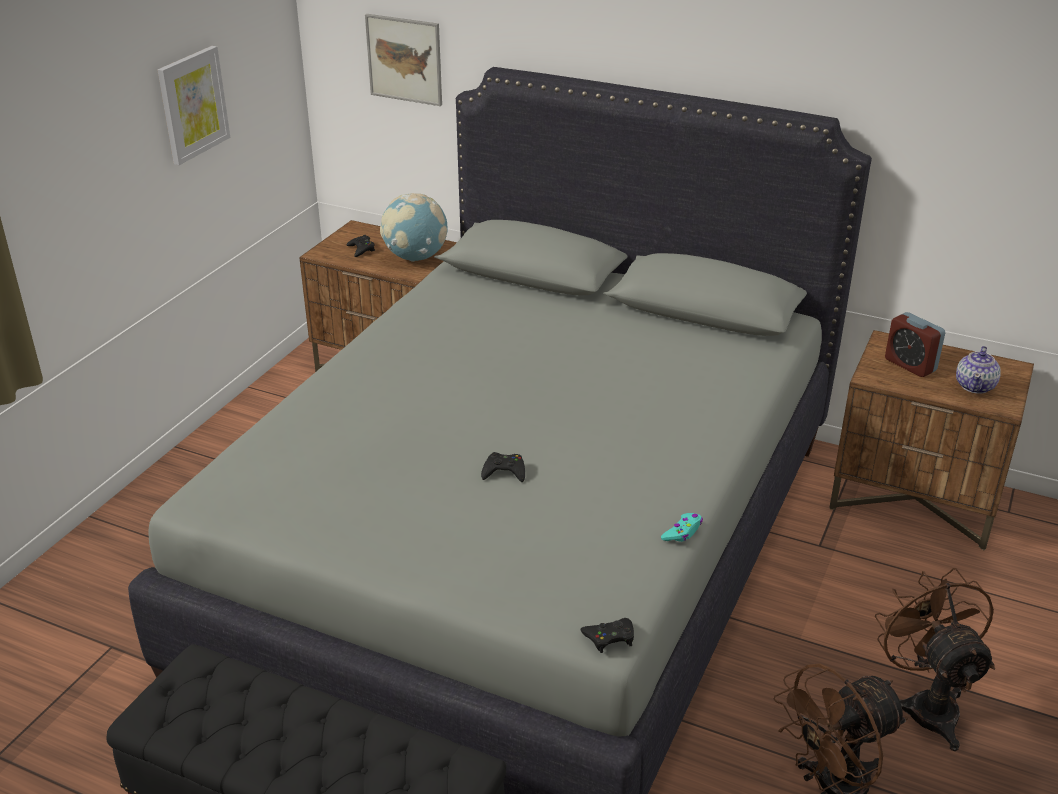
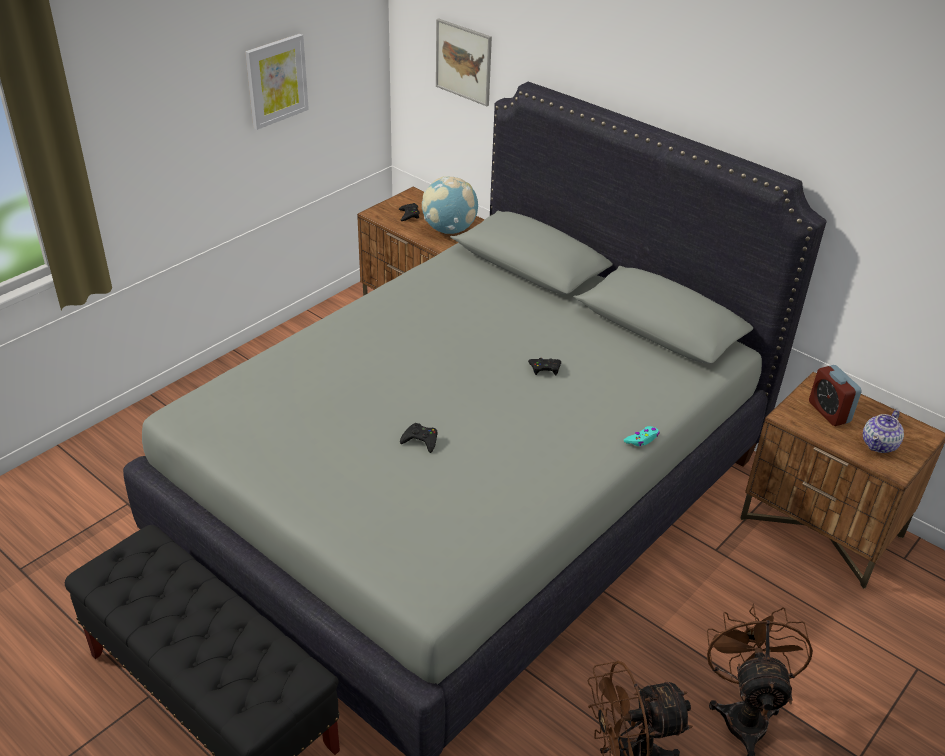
camera: 15 degrees right, 5 degrees up
(609, 638) = (434, 604): black game controller -> black game controller (545, 368)
(682, 532) = (538, 526): turquoise game controller -> turquoise game controller (642, 439)

